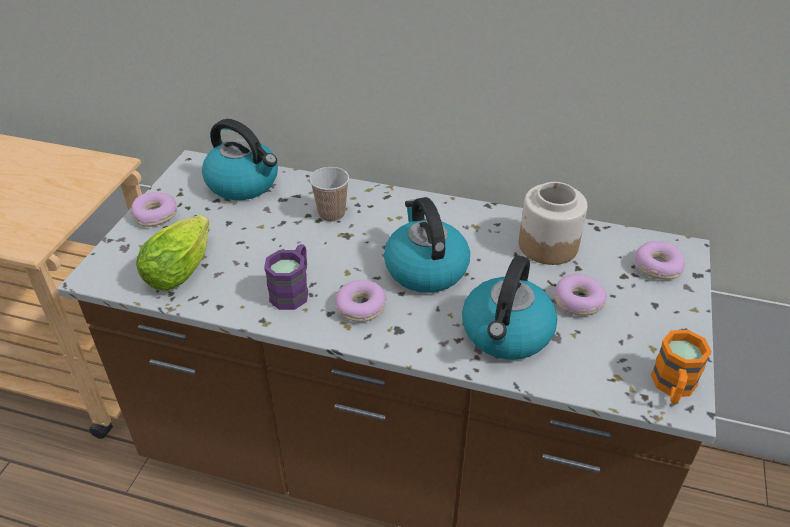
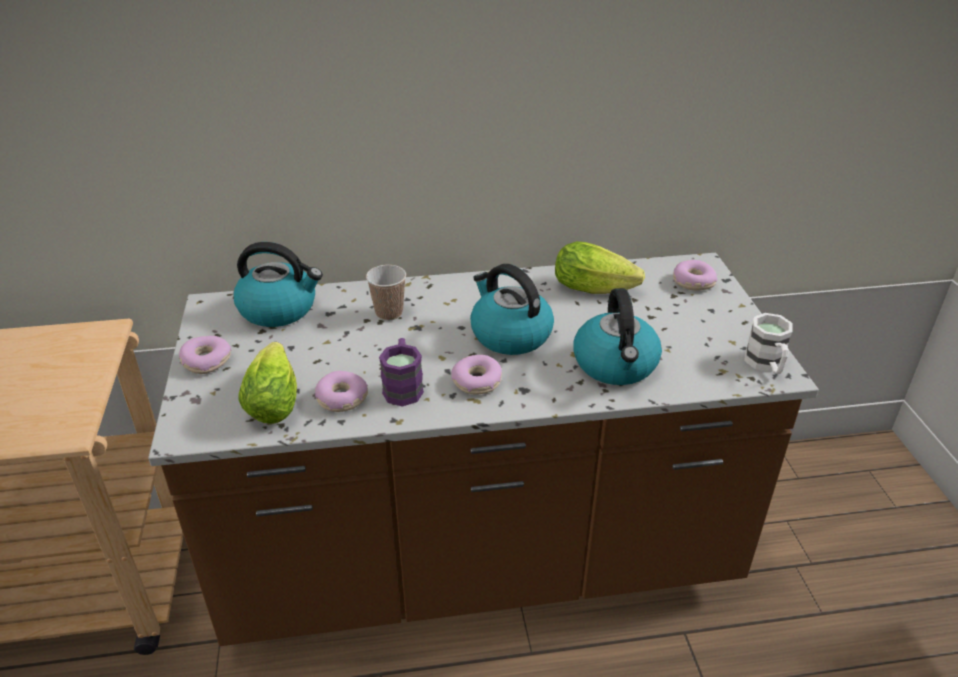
camera: 25 degrees left, 5 degrees down
(547, 245) = (598, 288): jar -> lettuce
(578, 302) = (653, 324): donut -> donut (341, 399)
(673, 387) = (766, 365): orange mug -> white mug

